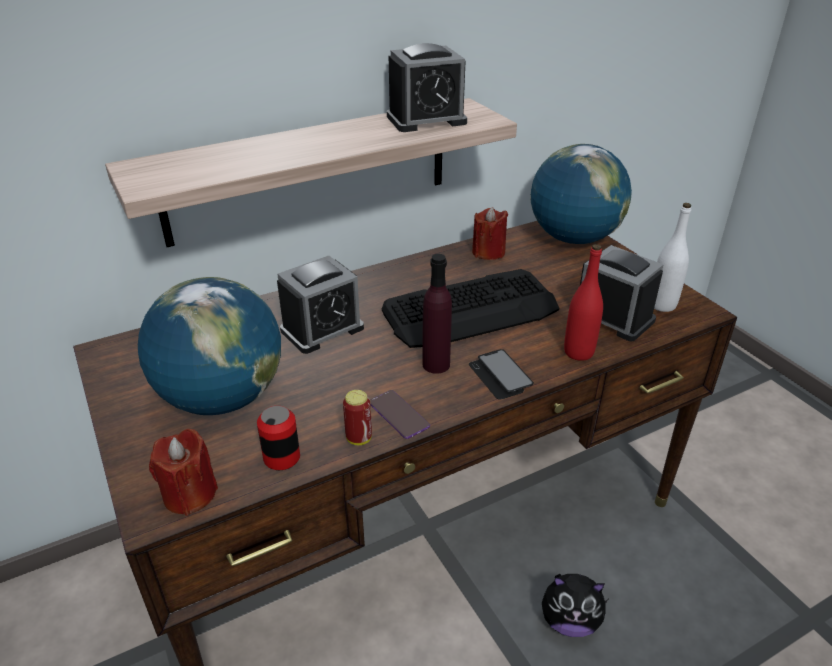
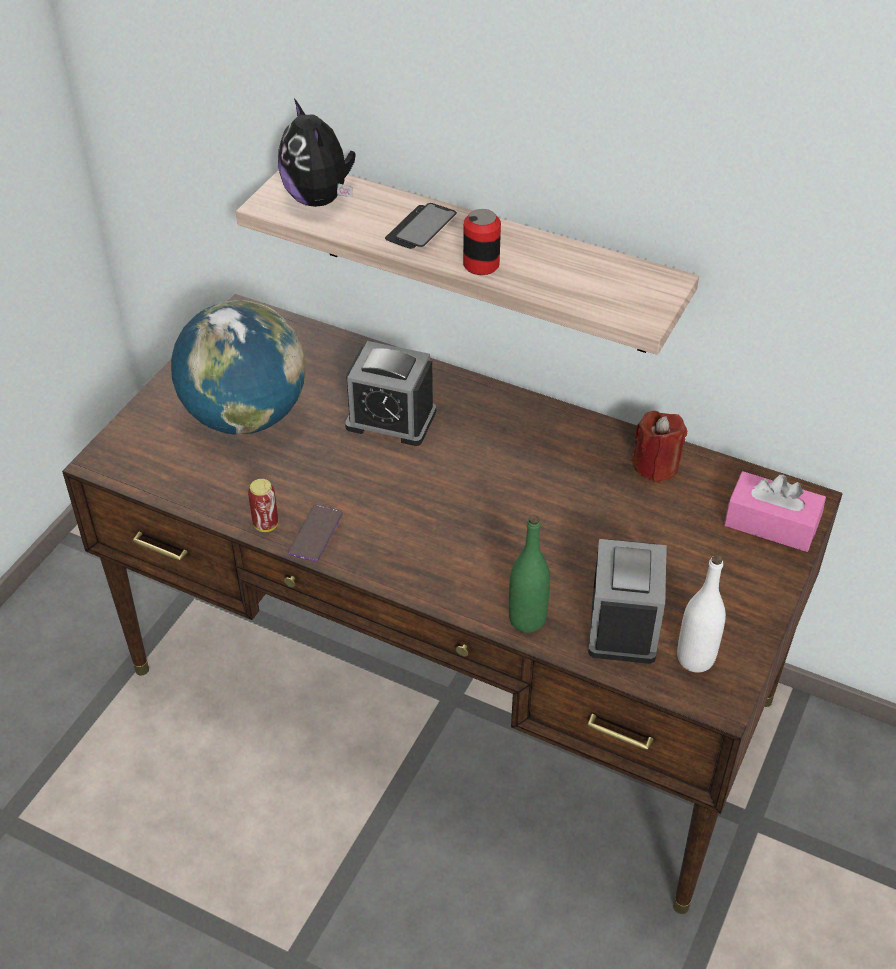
camera: 55 degrees right, 10 degrees up
(190, 494) = (133, 466): red candle -> none
(282, 458) = (208, 492): can -> can (481, 265)
(426, 120) = (590, 276): alarm clock -> none
(436, 364) = (408, 523): purple bottle -> none
(471, 310) = (524, 505): keyboard -> none
(500, 376) = (432, 576): phone -> phone (421, 228)
(569, 621) = (434, 881): plush toy -> plush toy (320, 199)
(573, 239) = (771, 524): globe -> pink tissue box
(578, 352) = (527, 619): red bottle -> green bottle

